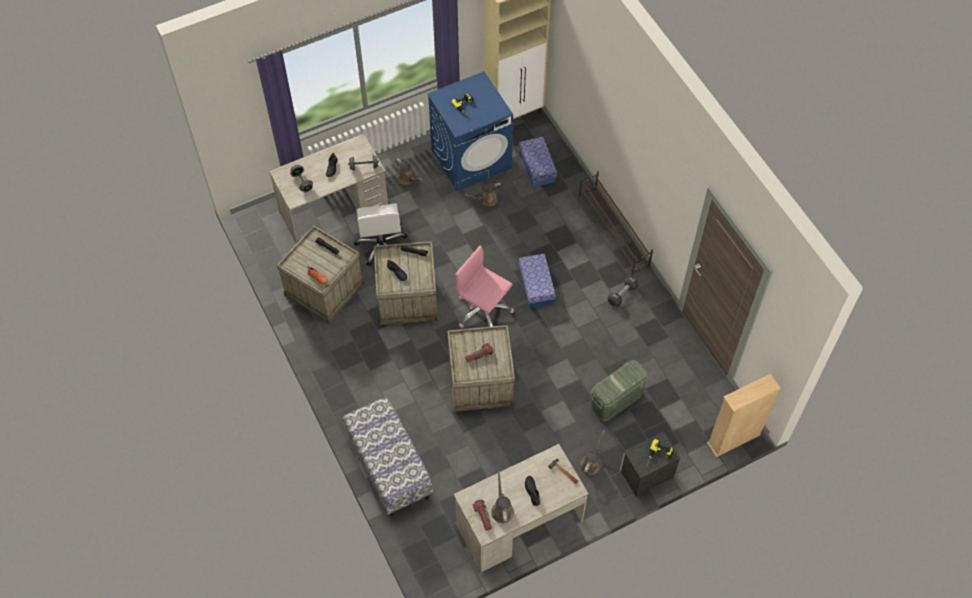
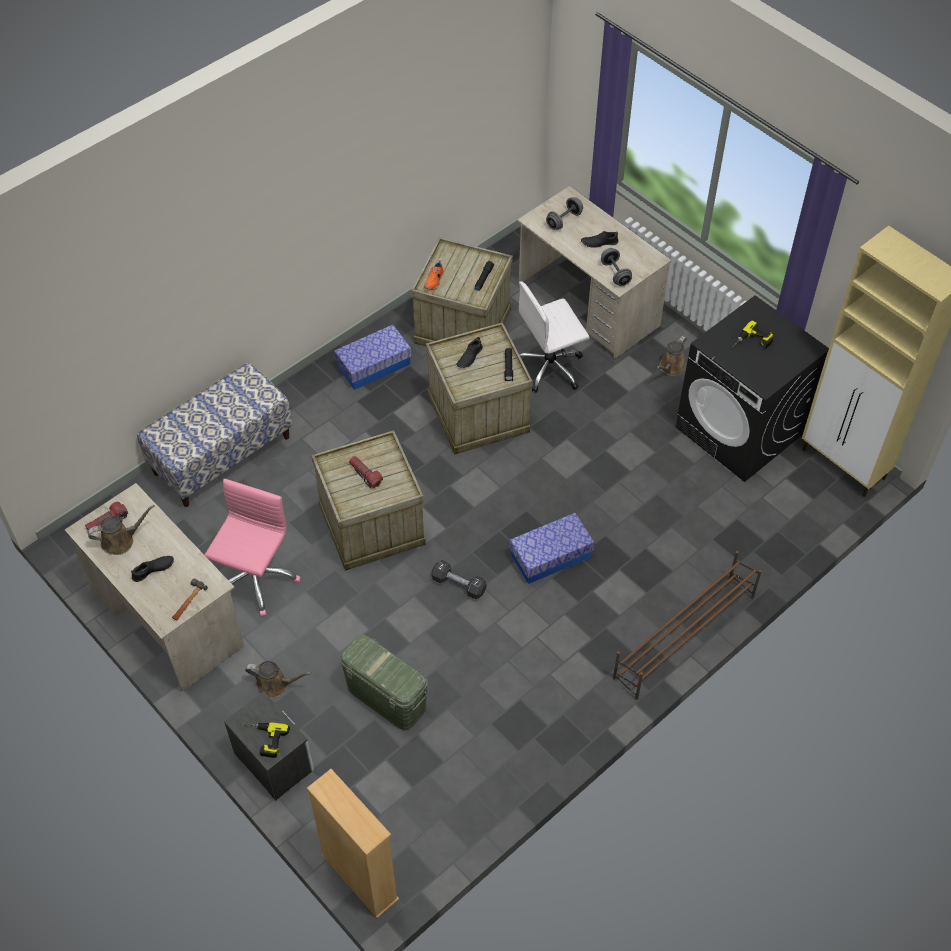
camera: 75 degrees right, 5 degrees down
(471, 158) = (739, 431): blue washing machine -> black washing machine
(483, 311) = (485, 502): pink office chair -> pink office chair (255, 578)
(487, 200) = (674, 465): brown watering can -> none
(537, 167) = (761, 513): storage box -> storage box (374, 365)
(622, 294) = (574, 671): black dumbbell -> black dumbbell (459, 584)

